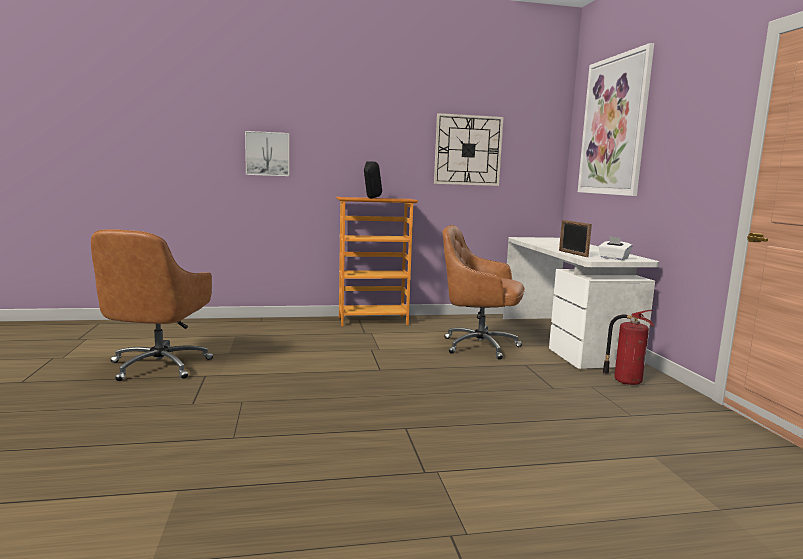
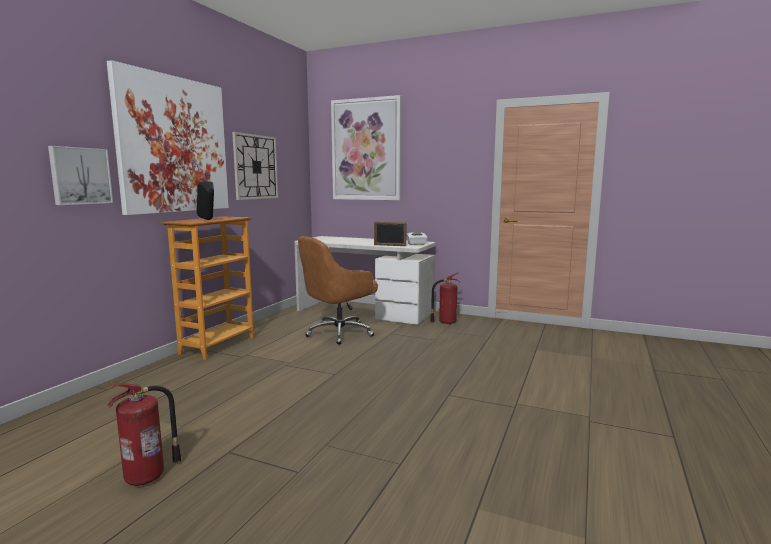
camera: 55 degrees left, 0 degrees up
(158, 366) = (148, 476): brown office chair -> fire extinguisher
(360, 128) = (174, 145): none -> picture

